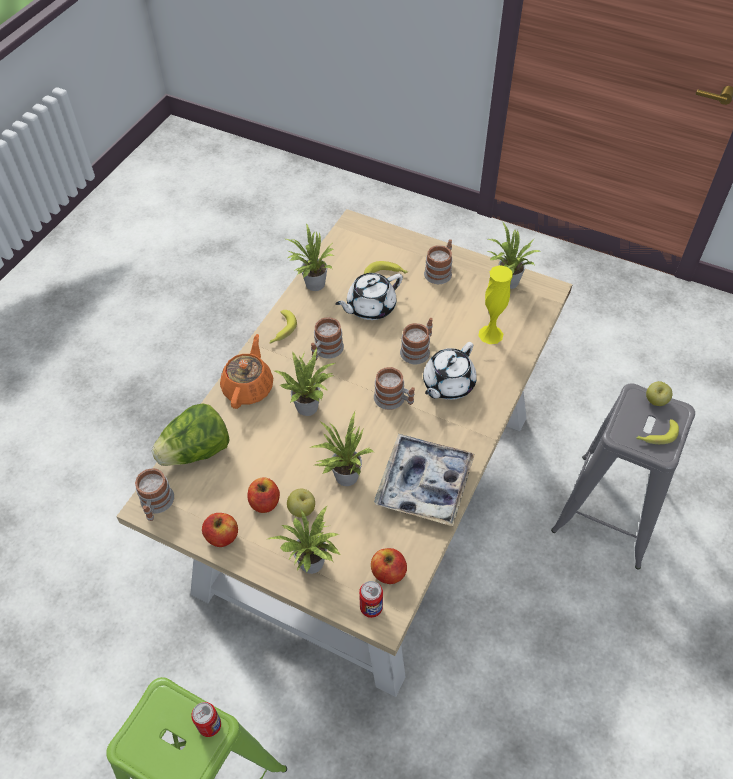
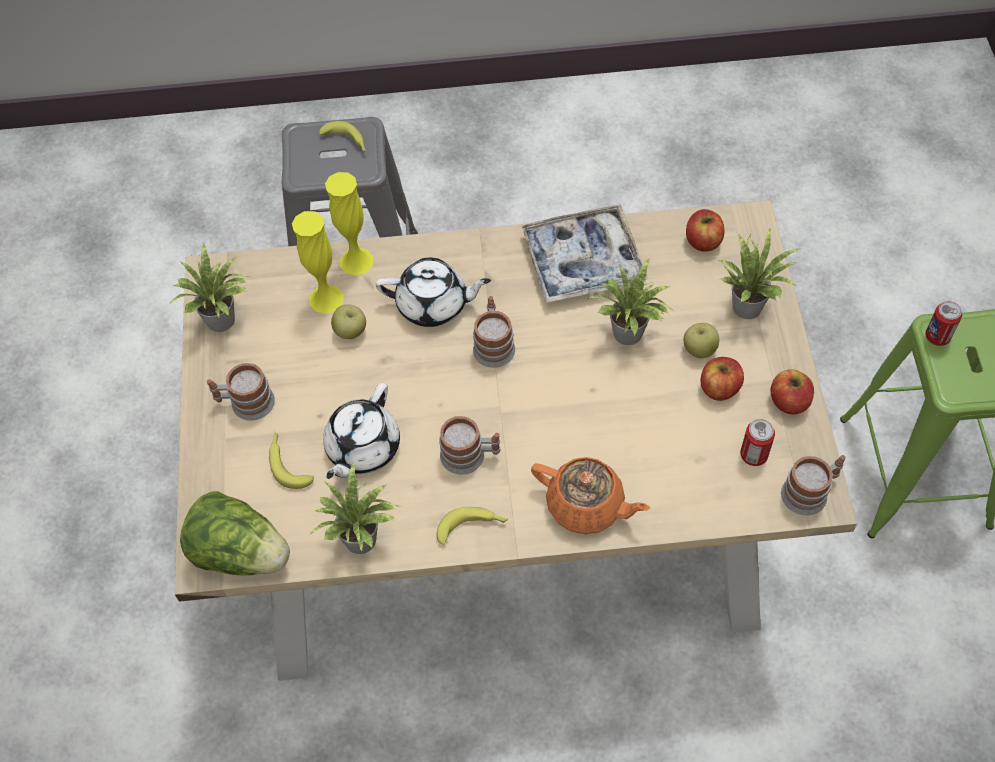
camera: 120 degrees left, 5 degrees up
(196, 451) = (716, 499): lettuce -> lettuce (241, 552)
(248, 387) = (587, 506): orange teapot -> orange teapot turned 135 degrees counterclockwise
(309, 405) = (564, 424): potted plant -> none
(370, 307) = (362, 448): white teapot -> white teapot turned 90 degrees clockwise
(371, 607) = (748, 236): can -> can (753, 455)
(418, 350) = (400, 359): mug -> none
(511, 361) = (356, 261): none -> yellow vase
(655, 401) = (297, 157): apple -> apple (350, 331)

